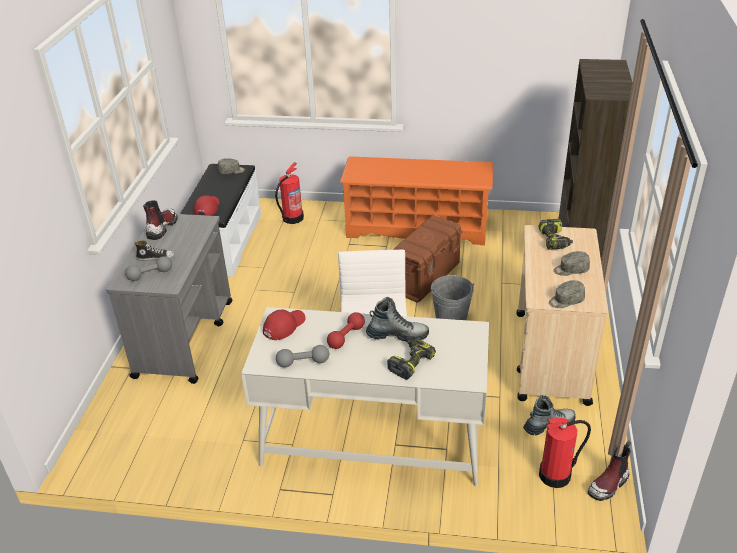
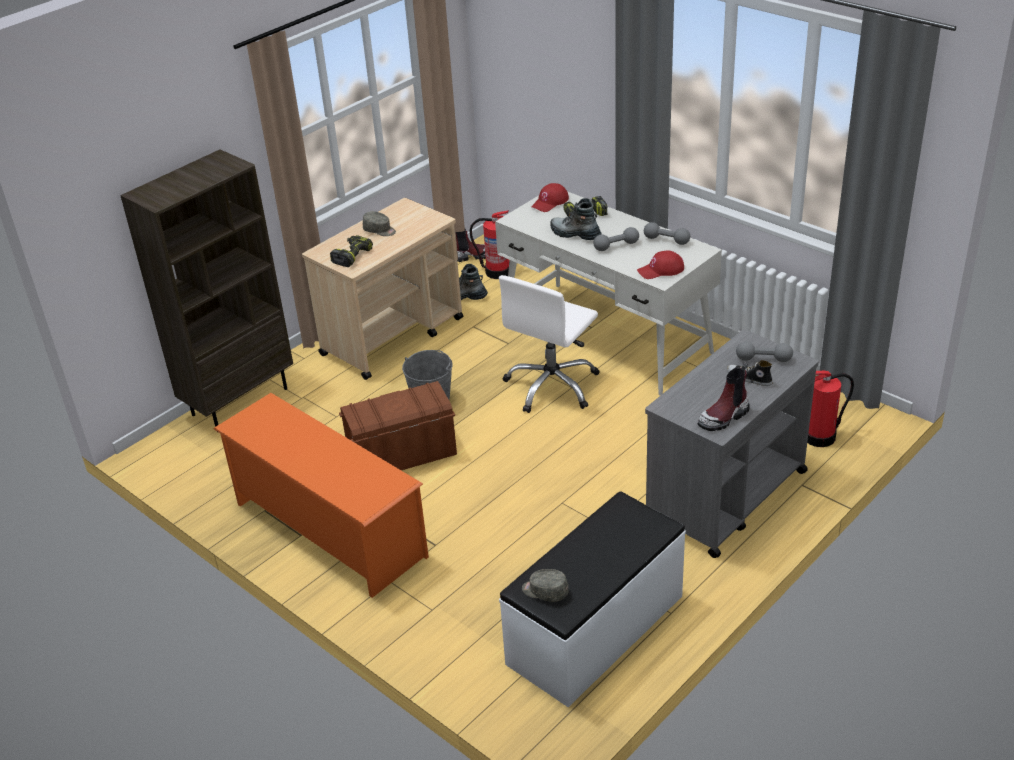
camera: 145 degrees left, 0 degrees up
(207, 208) = (627, 526): red cap -> red cap (550, 202)
(292, 218) = (466, 632): fire extinguisher -> fire extinguisher (820, 436)
(346, 337) = (616, 246): red dumbbell -> grey dumbbell
(566, 300) = (420, 213): grey cap -> none

